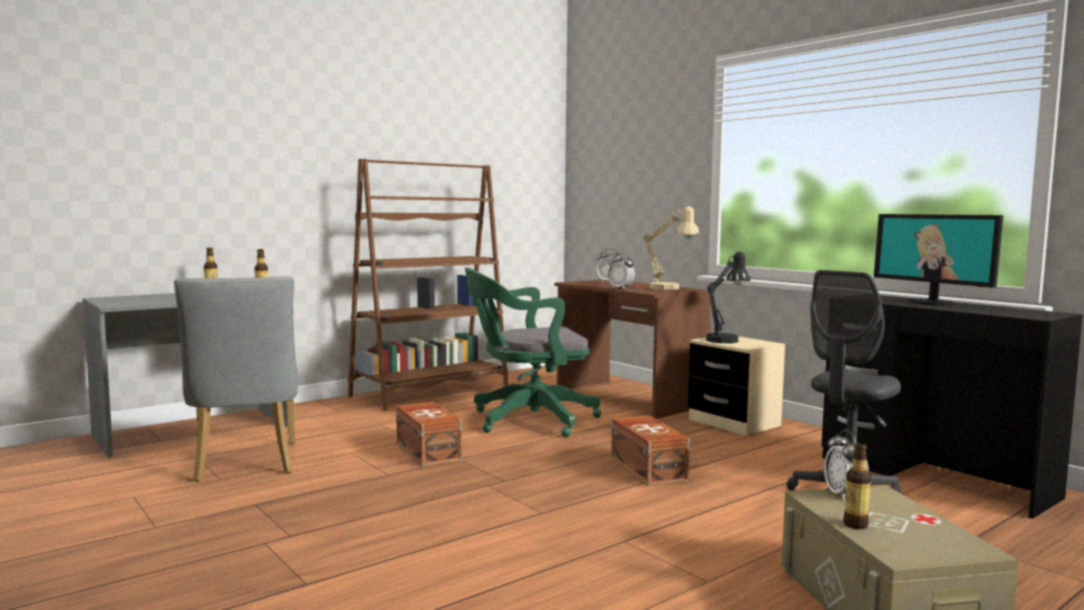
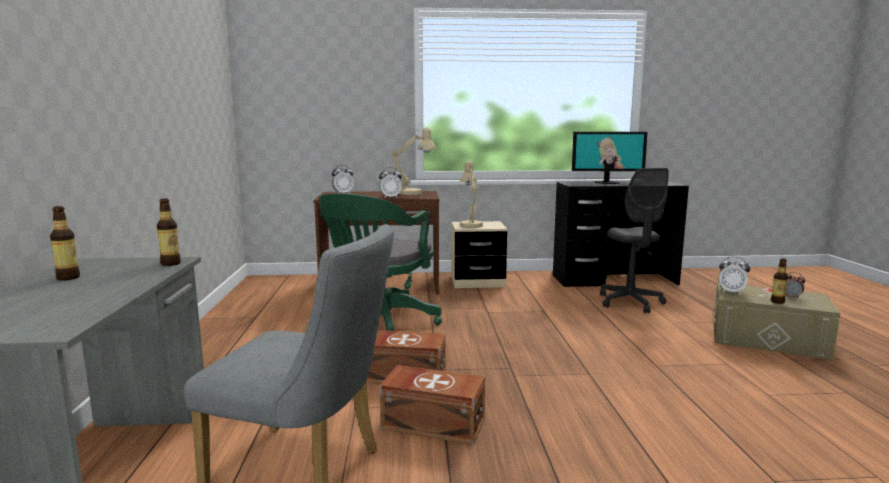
camera: 55 degrees left, 5 degrees up
(430, 393) = (229, 334): brown bookcase -> none
(648, 469) = (536, 324): brown storage box -> brown storage box (432, 423)
(726, 340) = (470, 225): black table lamp -> beige table lamp
(914, 533) = (792, 297): none -> alarm clock

